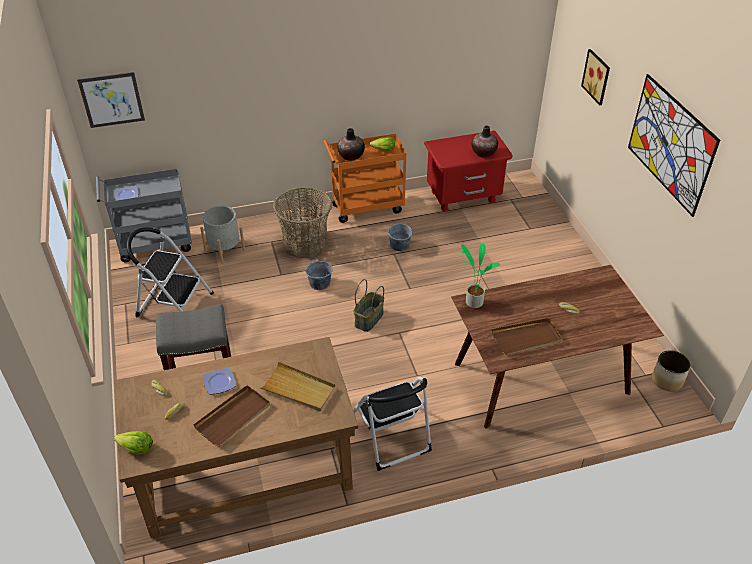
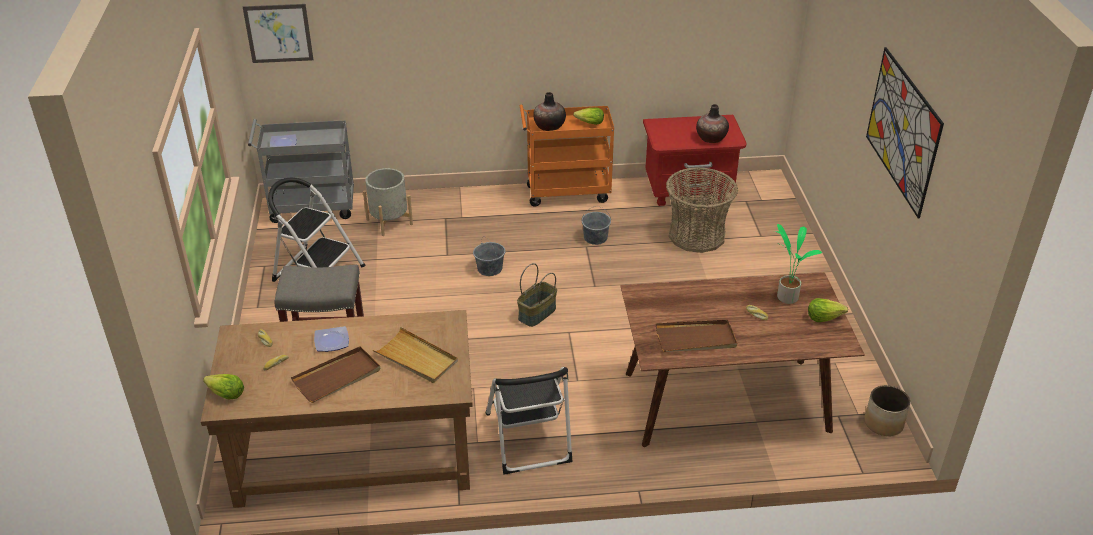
camera: 10 degrees right, 5 degrees down
(305, 243) = (485, 224): basket -> basket (697, 235)
(473, 301) = (644, 293): potted plant -> potted plant (786, 296)
(597, 76) = (844, 52): picture -> none
(622, 305) = (824, 317): none -> lettuce

